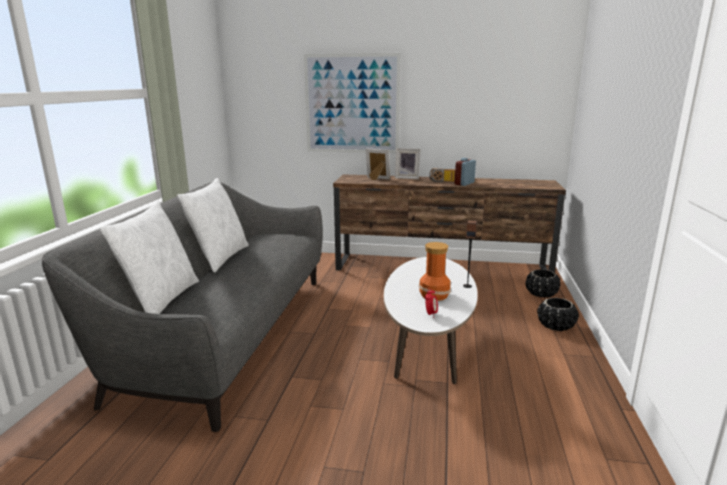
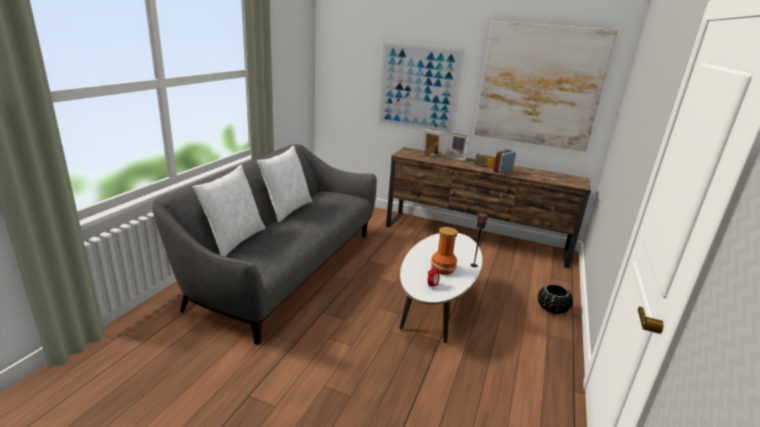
camera: 10 degrees right, 5 degrees up
(489, 85) = (539, 86): none -> picture
(541, 294) = (553, 277): black planter -> none

